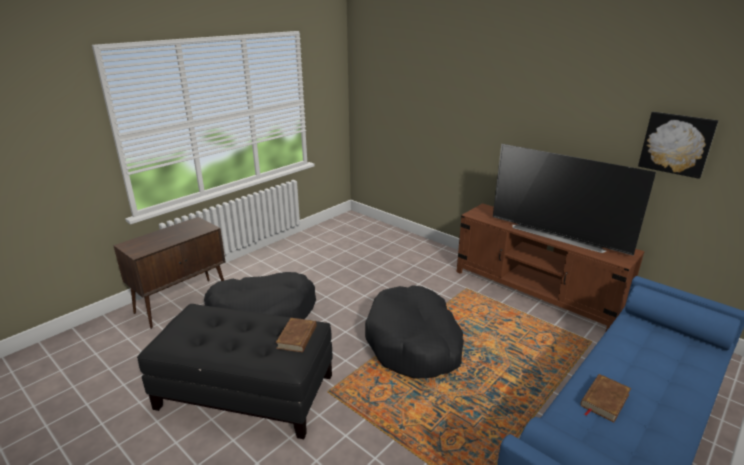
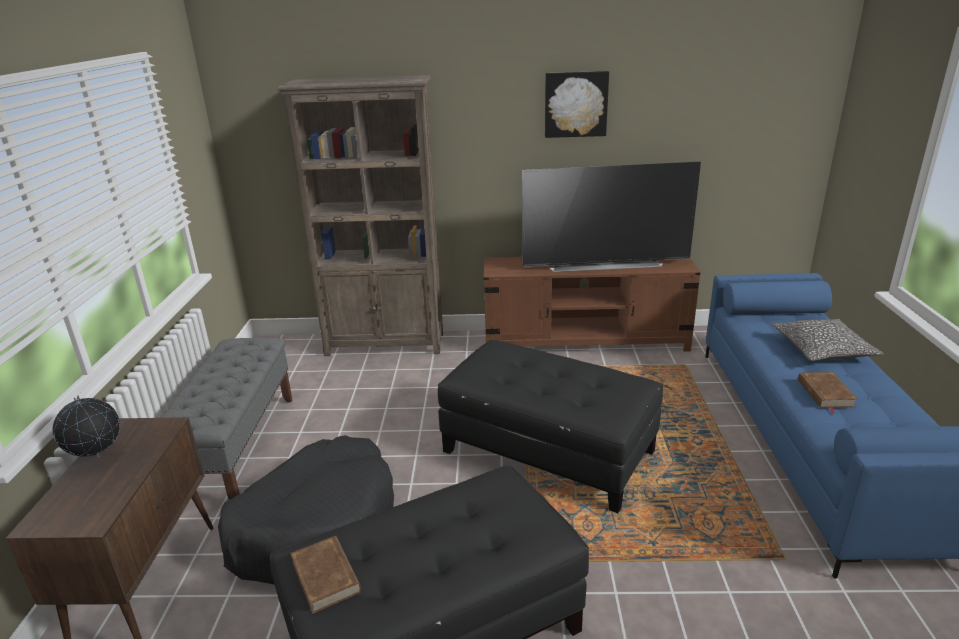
camera: 40 degrees left, 0 degrees up
(172, 229) = (97, 457): none -> globe
(277, 262) = (237, 447): none -> grey bench
(297, 337) = (509, 499): brown book -> brown book (326, 576)
(408, 241) = (386, 344): none -> brown bookcase
(414, 343) = (547, 452): black dog bed -> black ottoman
(665, 373) = (822, 350): none -> pillow
(676, 144) = (700, 129): picture -> picture (575, 104)

